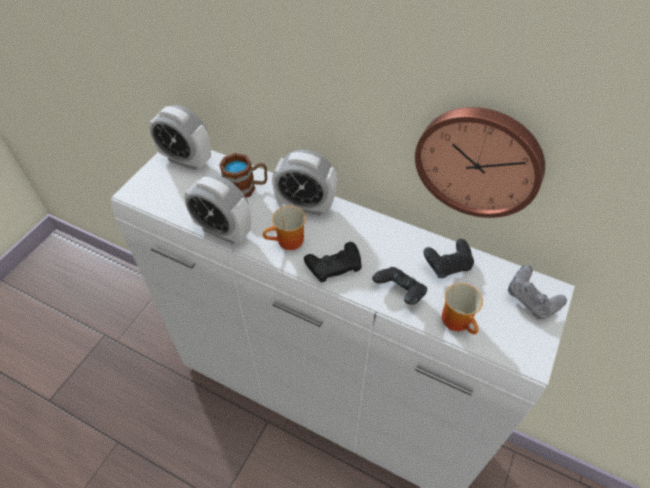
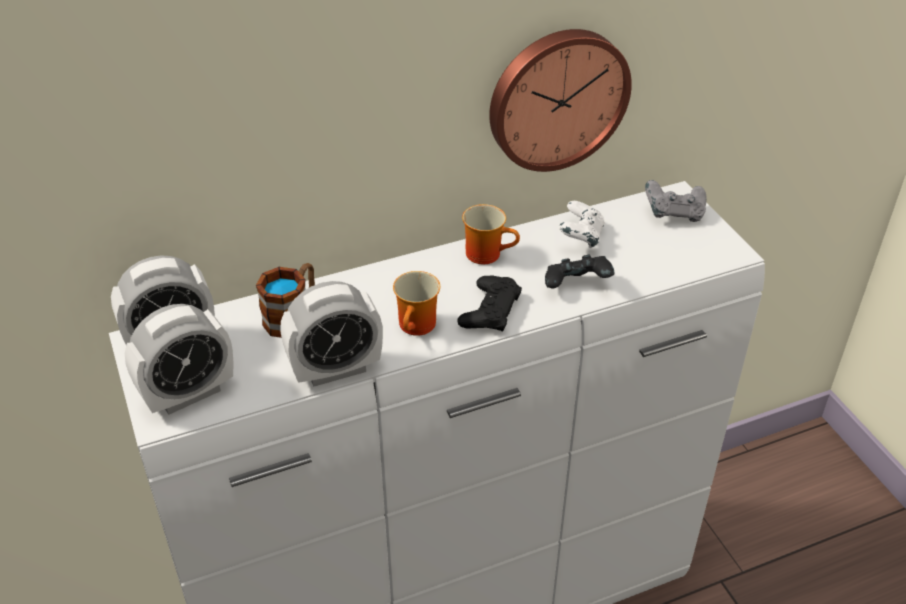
camera: 50 degrees left, 10 degrees down
(305, 205) = (382, 285): alarm clock -> alarm clock (189, 394)
(447, 266) = (580, 237): black game controller -> white game controller
(459, 321) = (650, 268): mug -> mug (488, 253)

